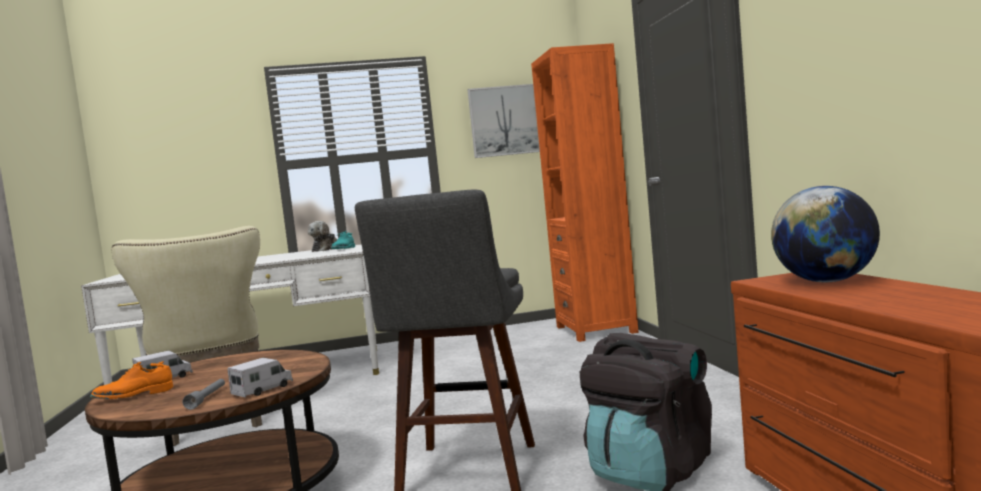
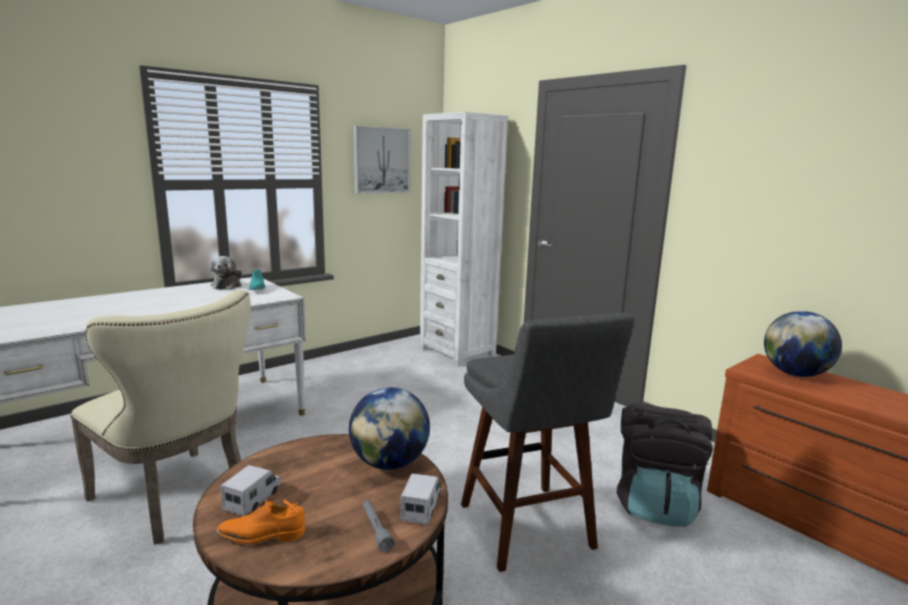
camera: 30 degrees left, 10 degrees up
(133, 396) = (261, 536): orange shoe -> orange shoe turned 45 degrees clockwise
(292, 366) = (389, 463): none -> globe
(596, 329) = (457, 352): orange bookcase -> white bookcase

